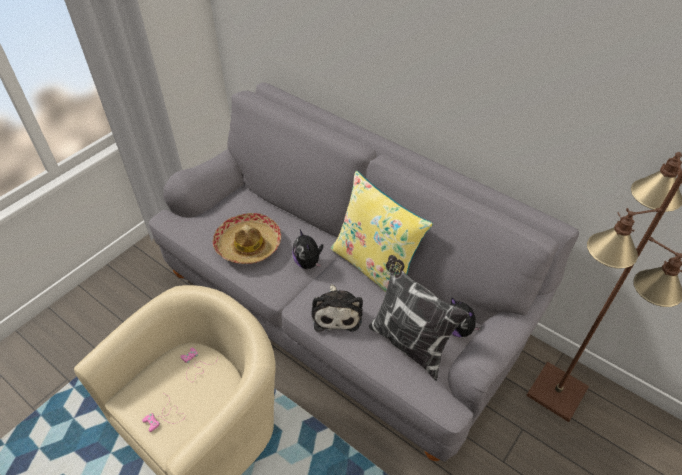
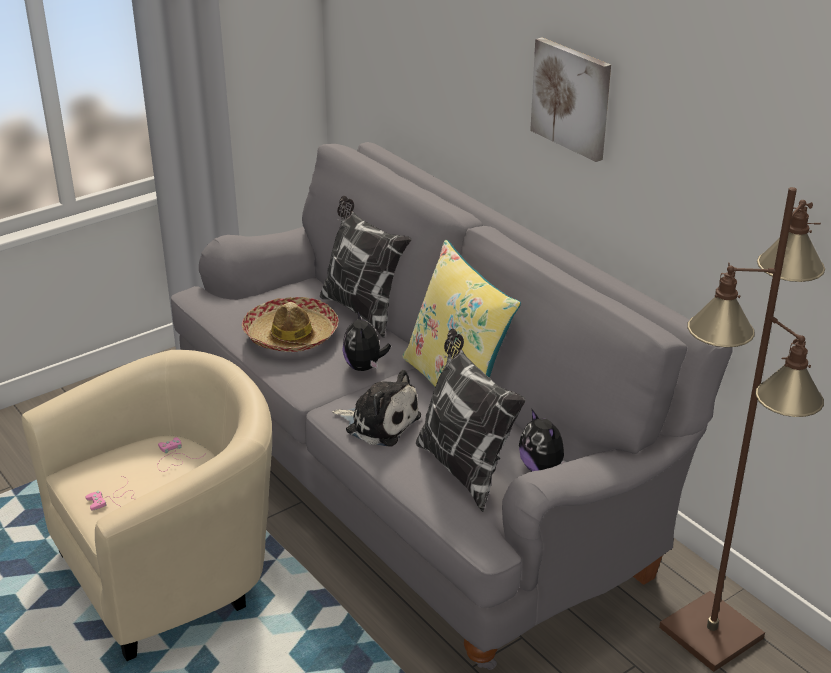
camera: 15 degrees right, 15 degrees down
(288, 211) = (363, 310): none -> pillow
(337, 313) = (379, 422): plush toy -> plush toy turned 75 degrees counterclockwise
(443, 58) = (572, 98): none -> picture

